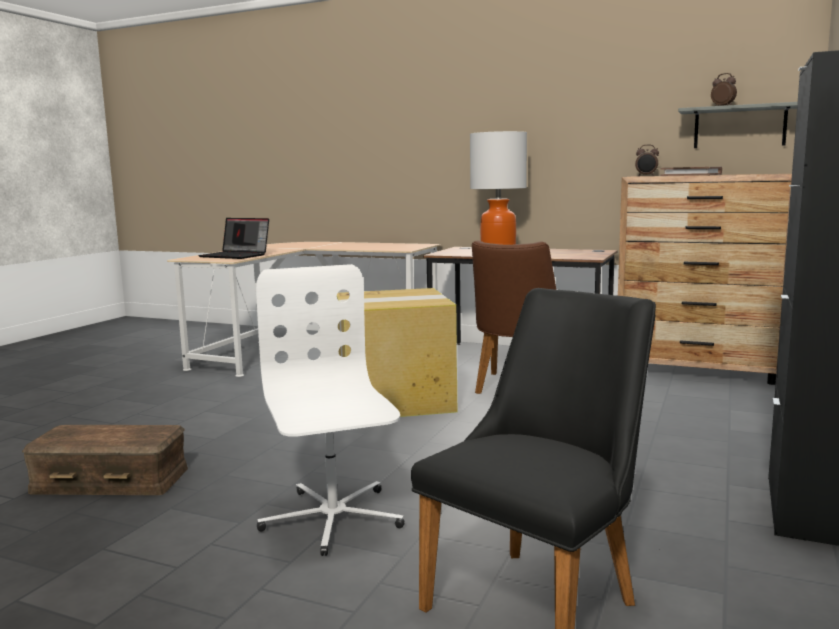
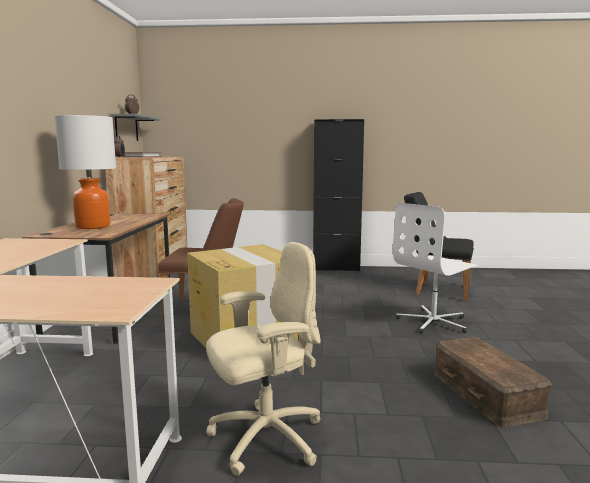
camera: 110 degrees left, 0 degrees up
(201, 393) = (265, 438): none -> beige office chair
(236, 256) = (92, 289): laptop -> none

